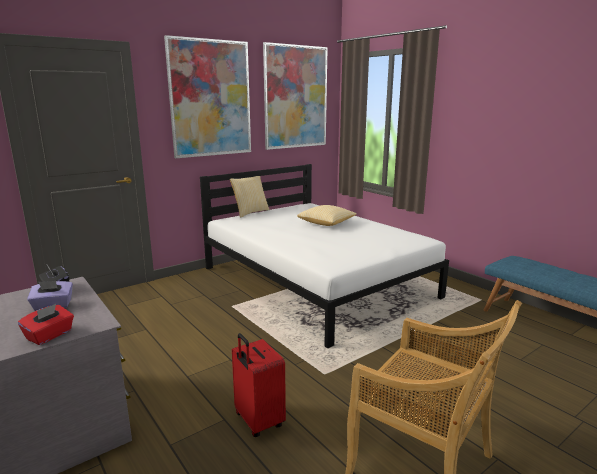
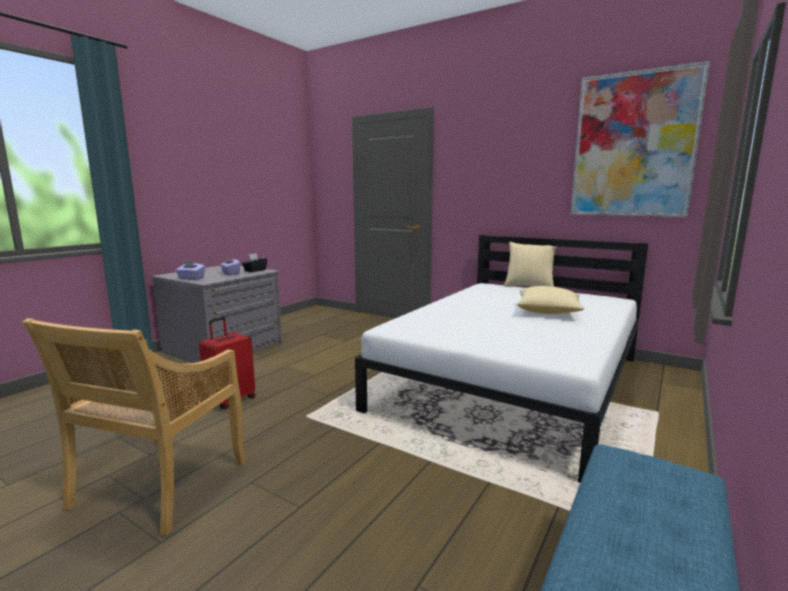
camera: 70 degrees right, 5 degrees down
(50, 335) = (191, 278): red tissue box -> purple tissue box
(210, 99) = (504, 153): picture -> none

